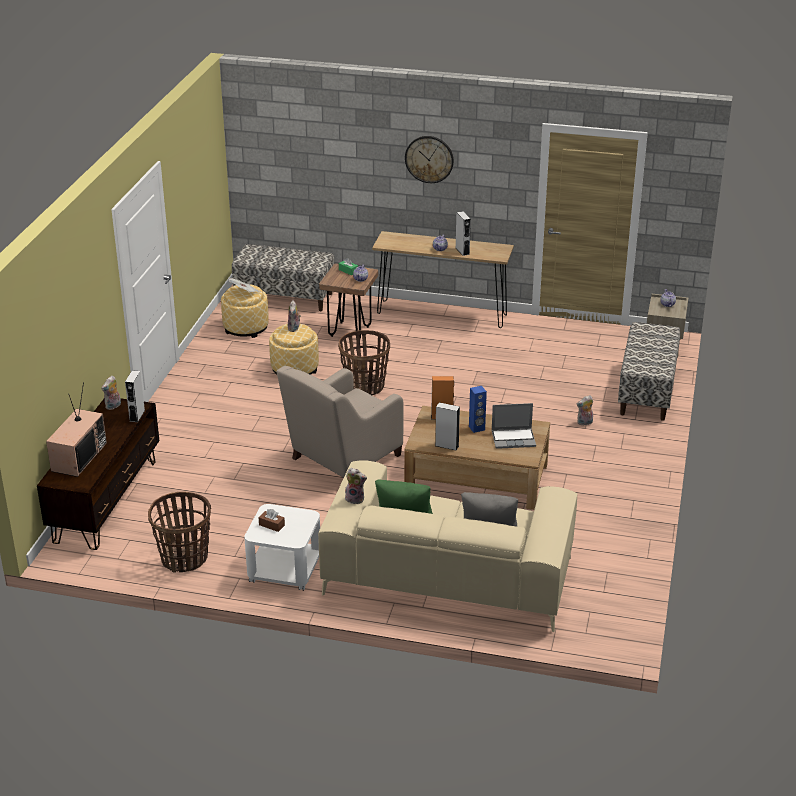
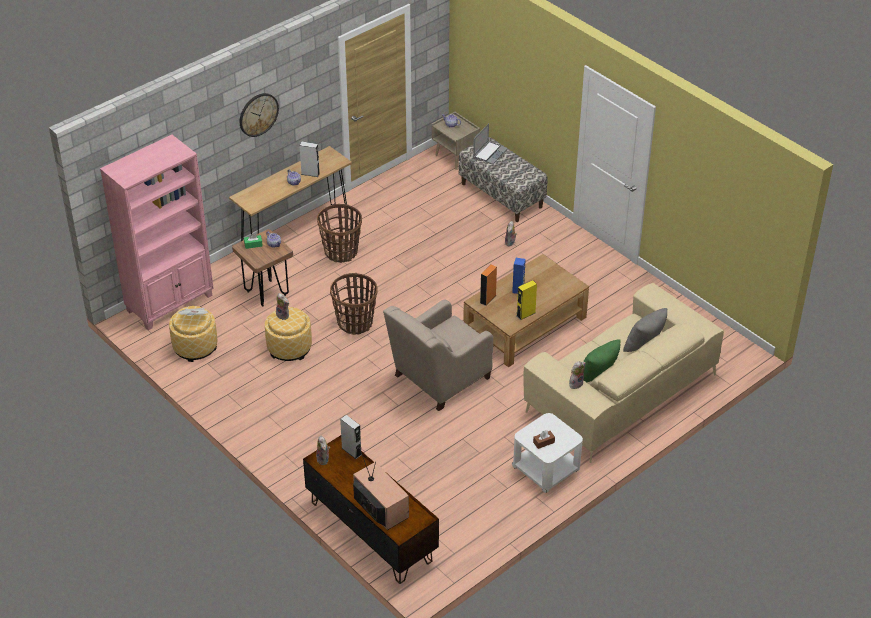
camera: 55 degrees left, 10 degrees up
(184, 558) = (487, 516): basket -> basket (341, 252)
(285, 297) = (171, 303): bench -> pink bookcase
(343, 458) = (439, 378): beige armchair -> beige armchair turned 60 degrees clockwise
(447, 445) = (526, 314): grey speaker -> yellow speaker
(514, 439) = (547, 280): laptop -> laptop (489, 153)

